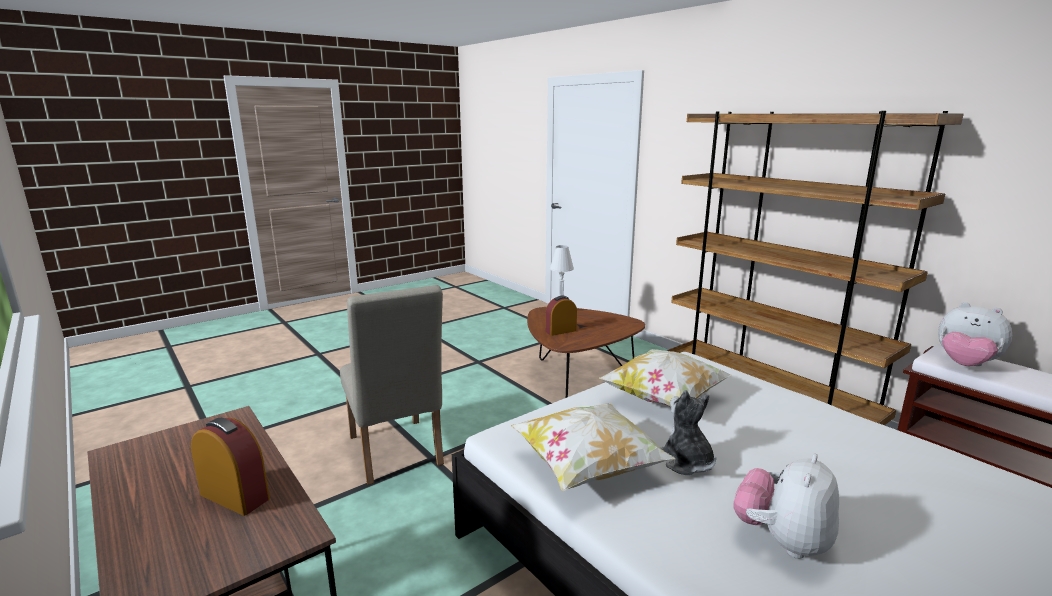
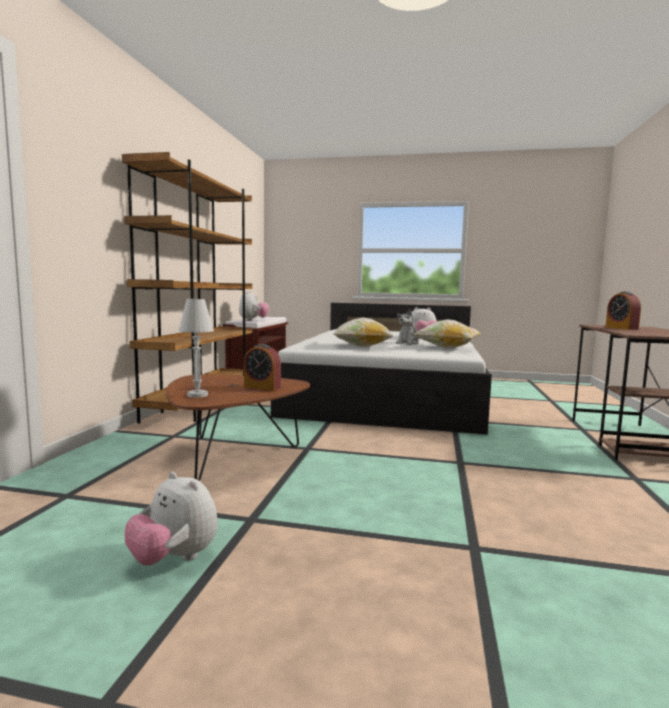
camera: 130 degrees left, 10 degrees down
(396, 455) = (489, 475): beige chair -> none
(471, 343) = (174, 559): none -> plush toy

